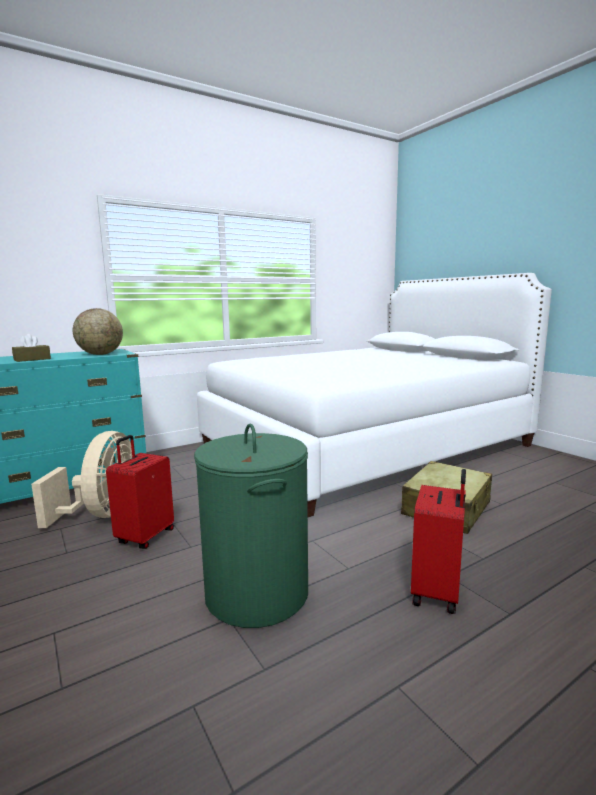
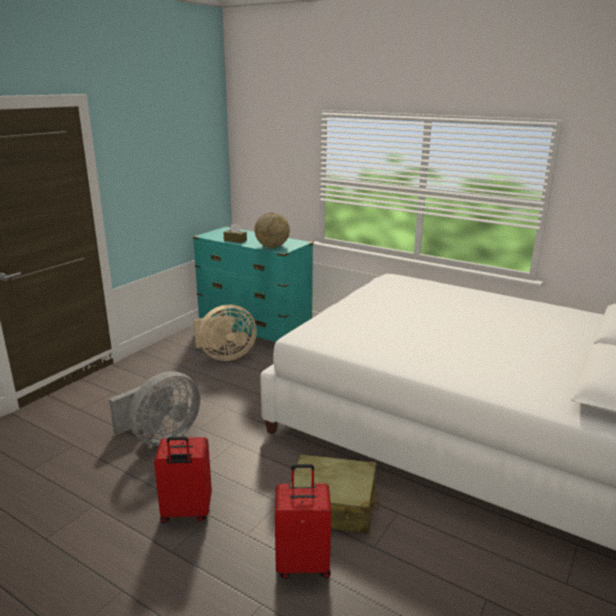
camera: 65 degrees right, 10 degrees up
(144, 537) = (205, 380): red suitcase -> red suitcase (303, 563)
(256, 593) = (161, 437): green laundry basket -> grey fan

